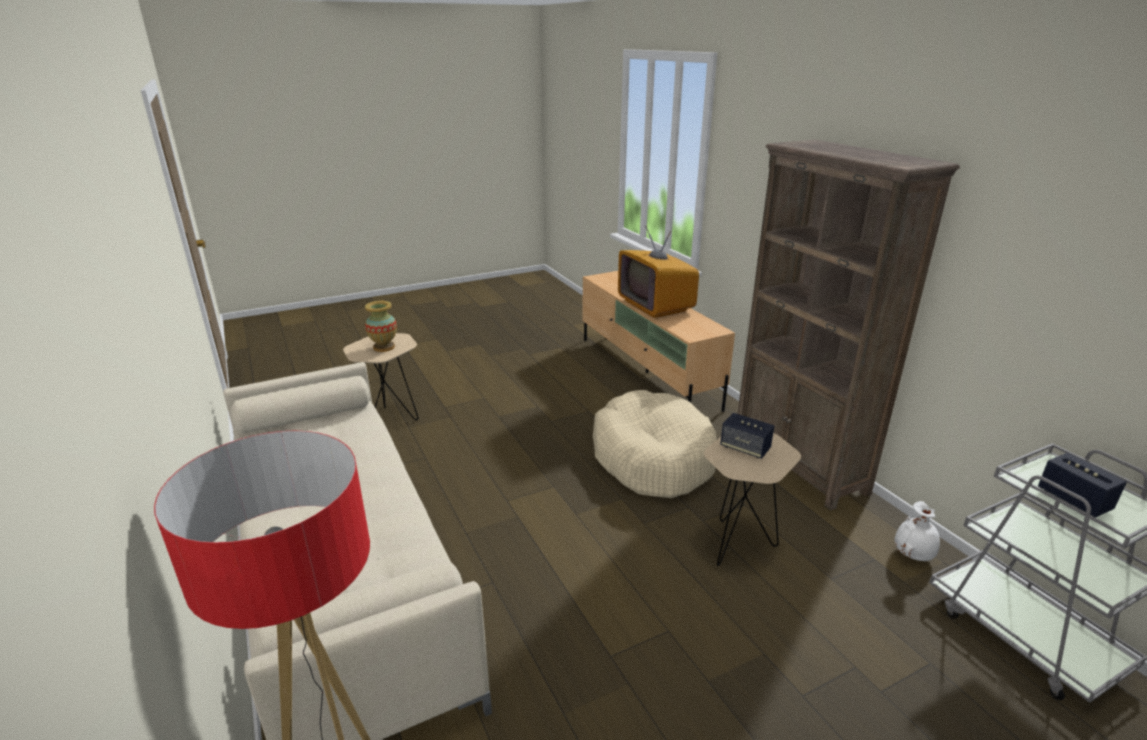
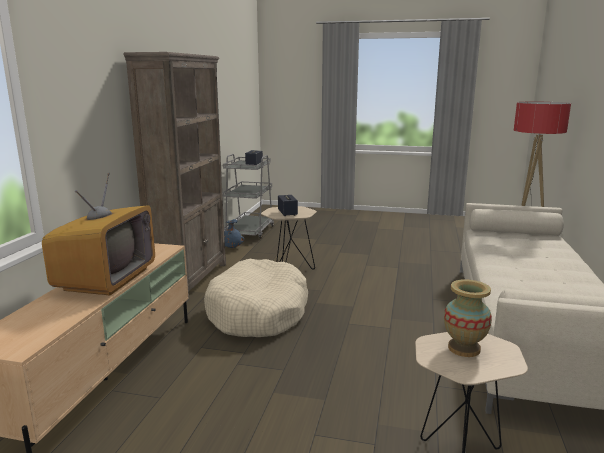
camera: 140 degrees left, 10 degrees down
(913, 555) = (232, 247): white vase -> blue vase

